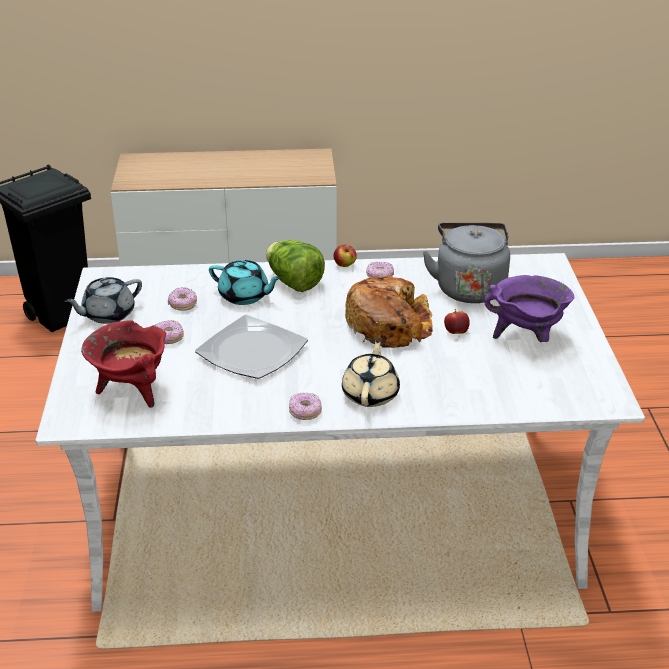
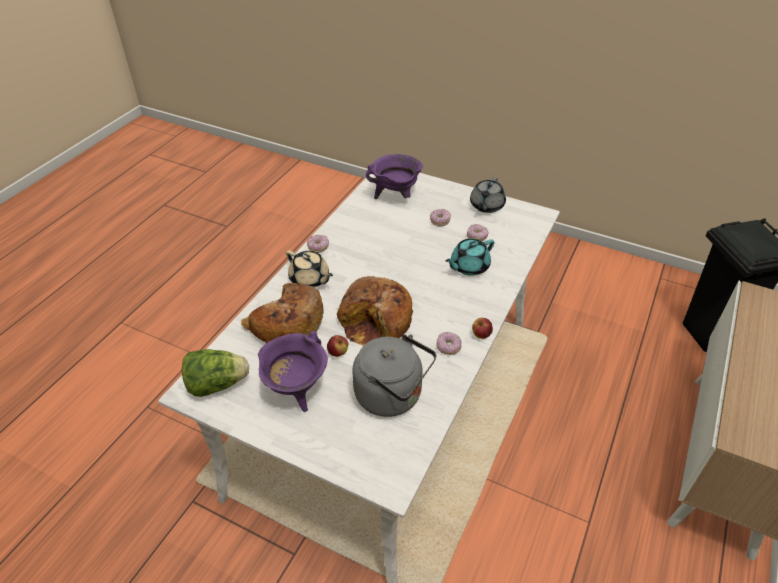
camera: 120 degrees right, 10 degrees up
(108, 314) = (486, 206): grey teapot -> grey teapot turned 150 degrees counterclockwise
(131, 391) = (395, 195): red cooking pot -> purple cooking pot
(252, 351) = (398, 248): plate -> none
(293, 282) = (472, 296): lettuce -> lettuce (217, 384)
(456, 380) = (286, 323): none -> bread

